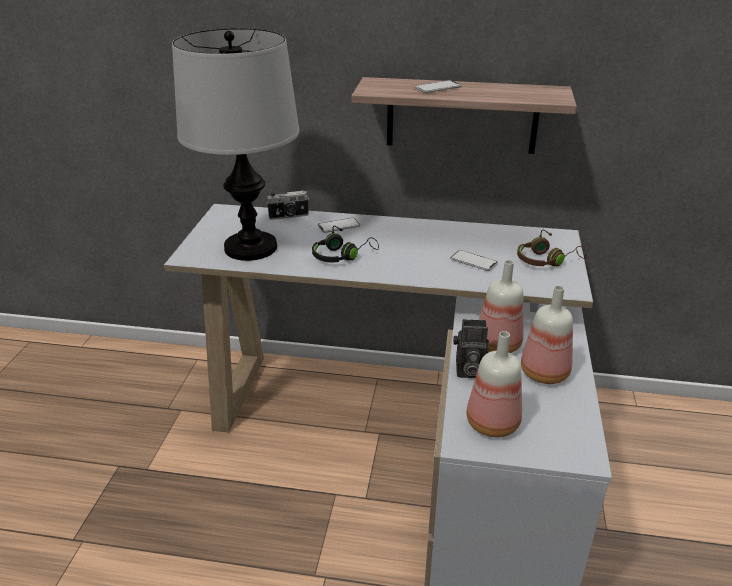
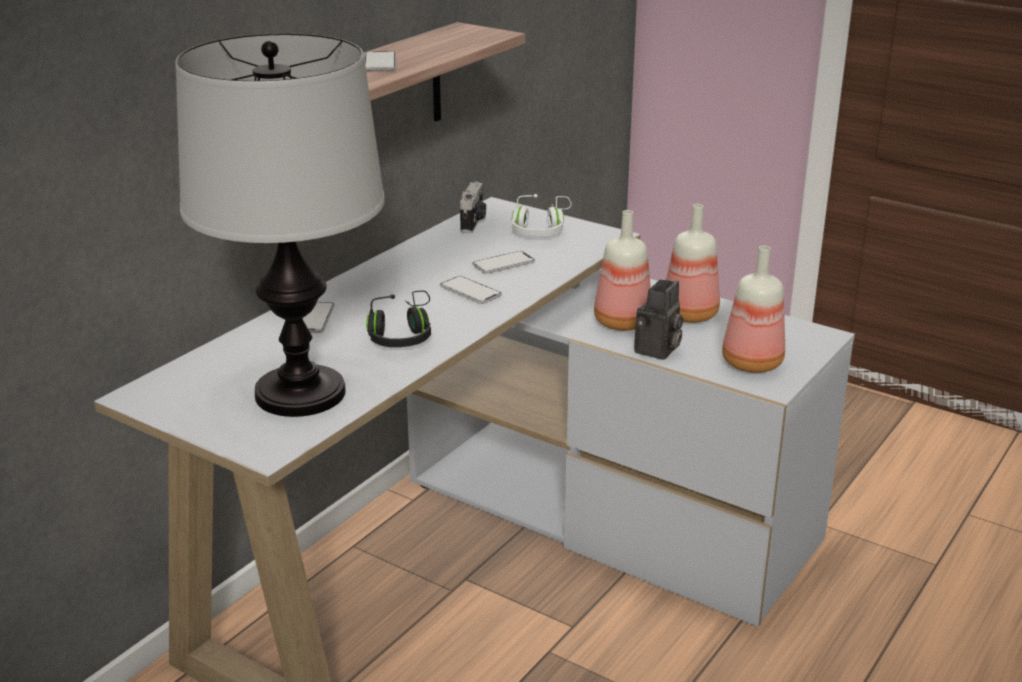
camera: 65 degrees left, 5 degrees down
(289, 216) = (234, 347): camera -> camera (473, 222)
(420, 261) = (470, 291): none -> phone
(546, 260) = (541, 229): brown headphones -> white headphones

